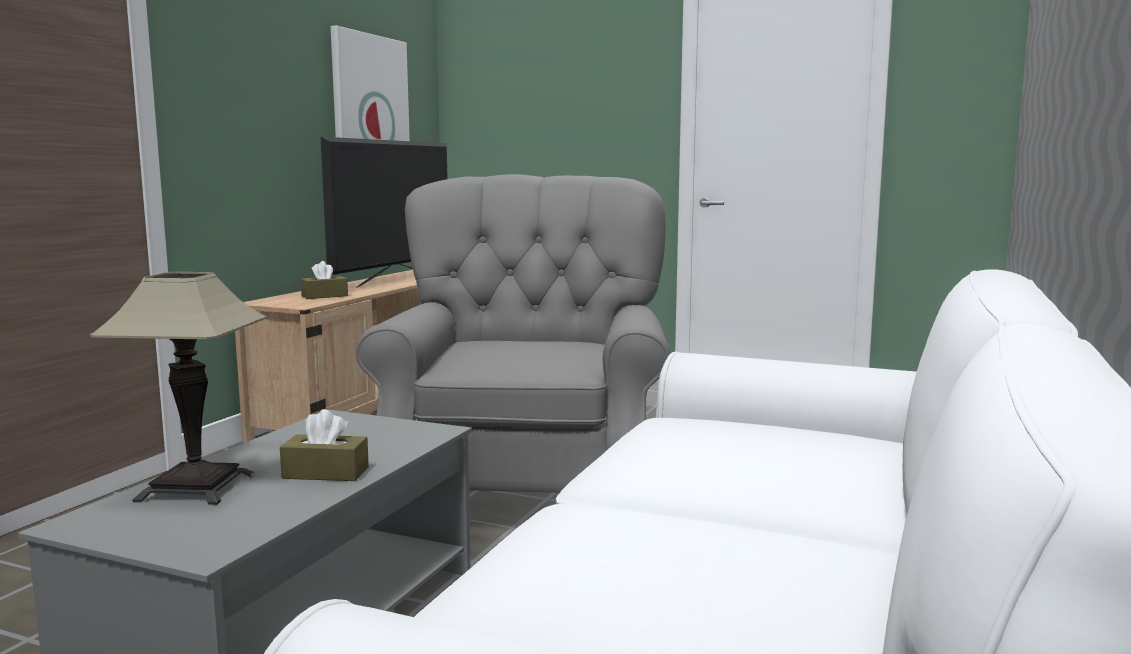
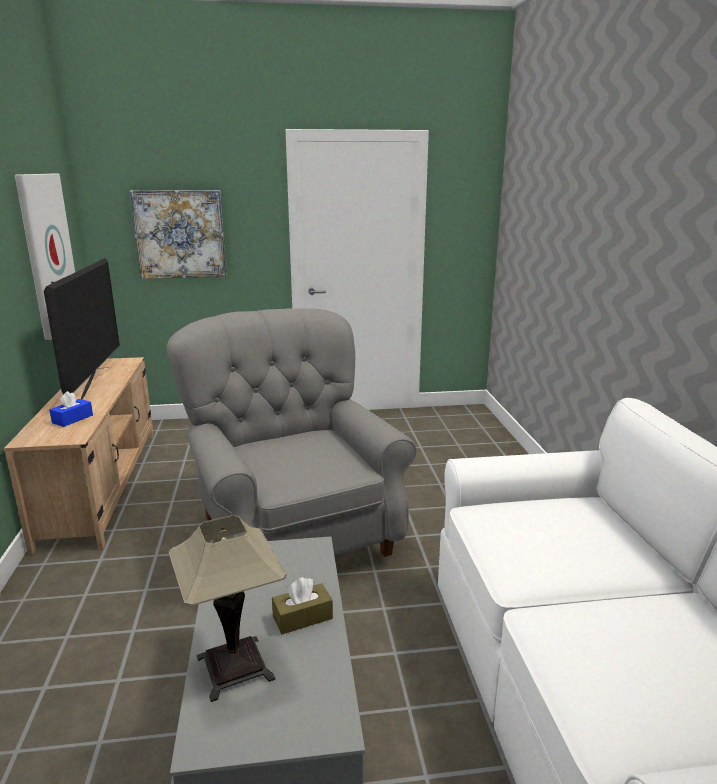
camera: 30 degrees left, 10 degrees up
(324, 296) = (72, 419): brown tissue box -> blue tissue box
(545, 123) = (180, 234): none -> picture

